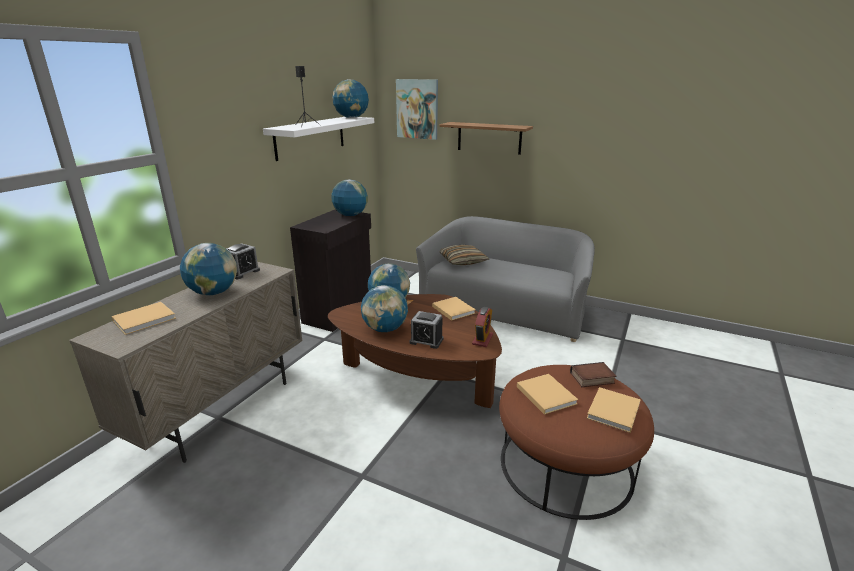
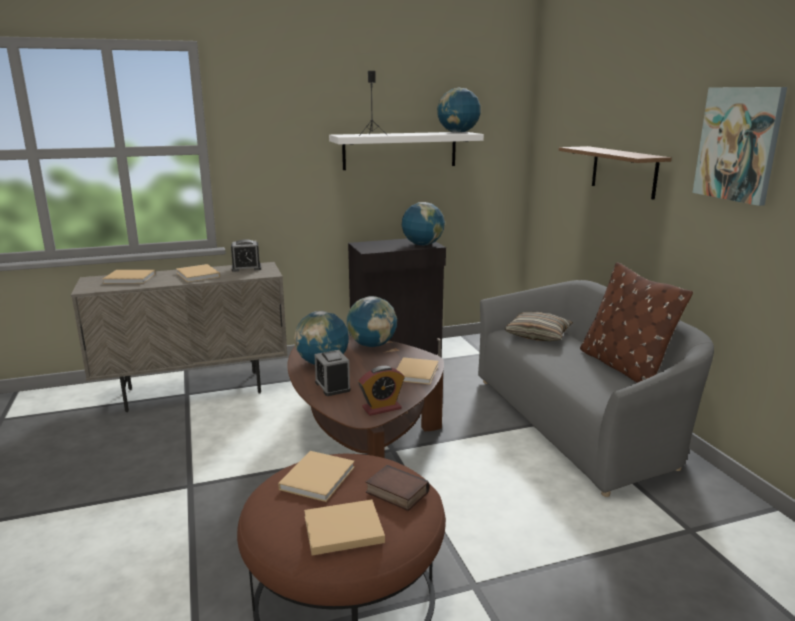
camera: 45 degrees right, 5 degrees down
(213, 292) = (198, 275): globe -> beige book
(417, 109) = (561, 128): picture -> picture (738, 144)
(533, 264) = (623, 367): none -> brown pillow

